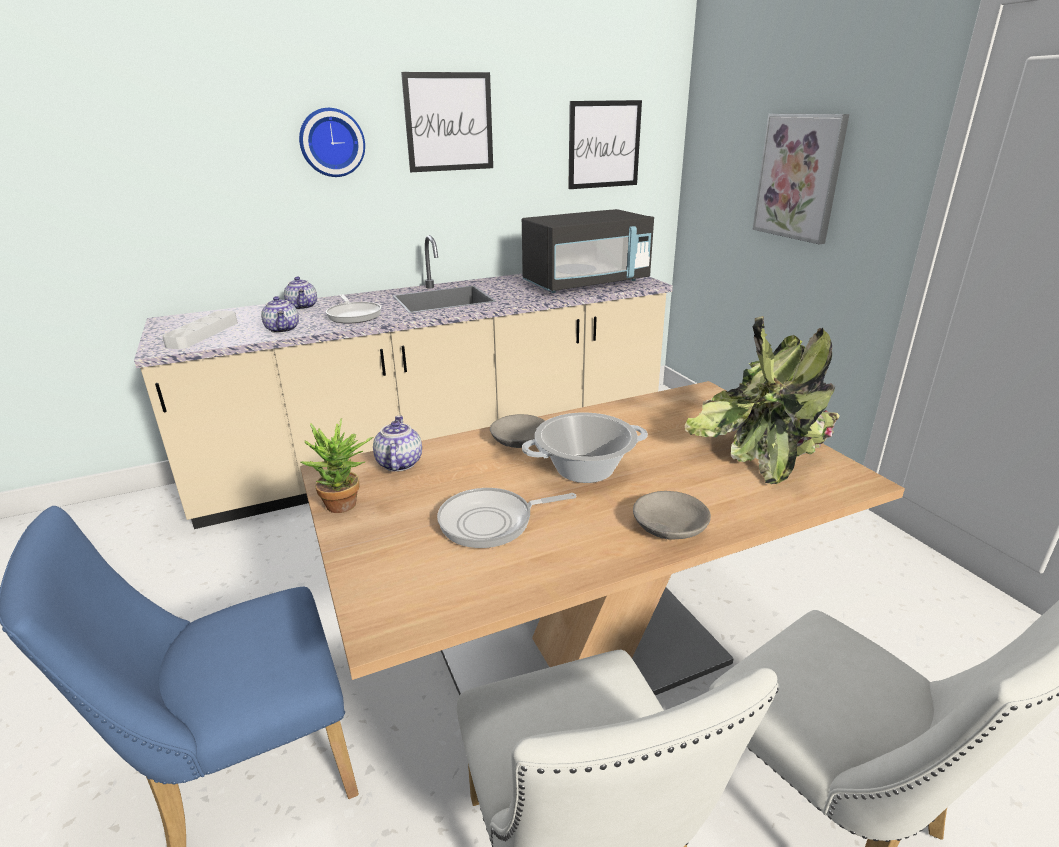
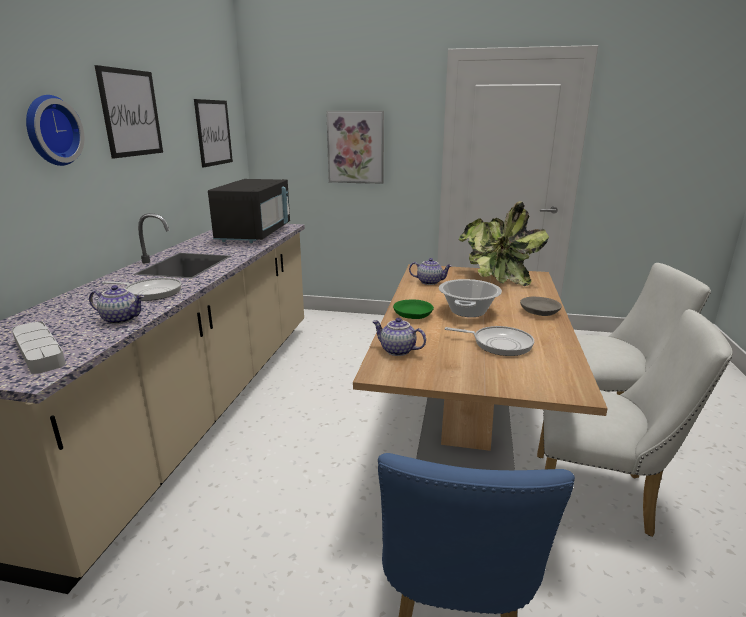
camera: 55 degrees left, 5 degrees down
(303, 307) = (74, 303): teapot -> teapot (429, 282)
(346, 507) = (435, 377): potted plant -> none
(491, 522) = (498, 344): frying pan -> frying pan turned 90 degrees counterclockwise
(518, 440) = (413, 315): grey bowl -> green bowl

